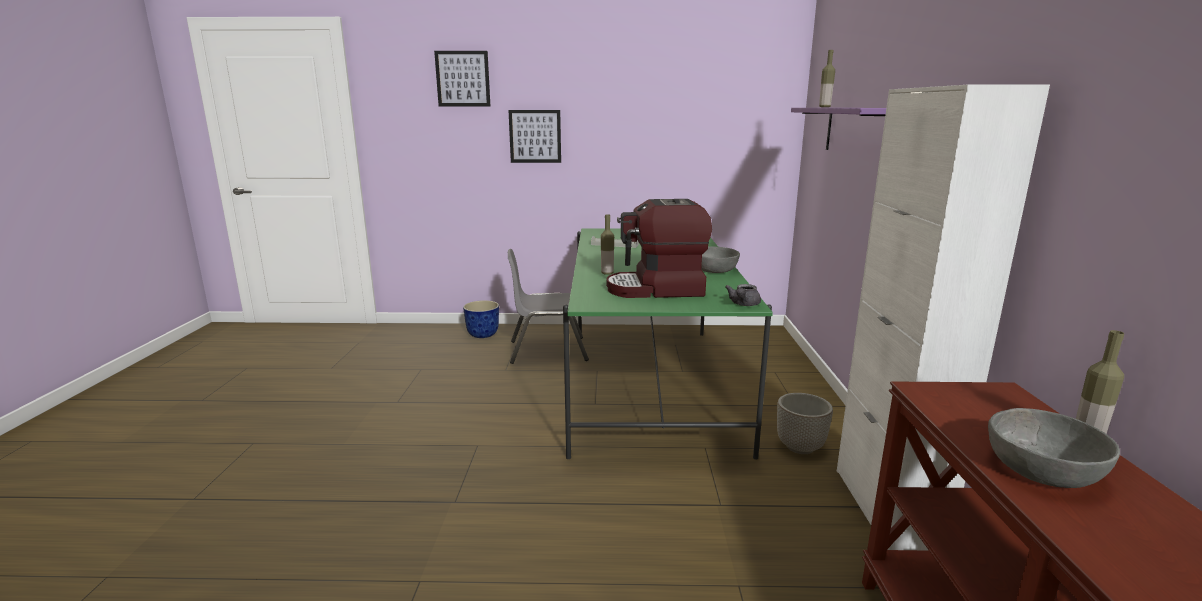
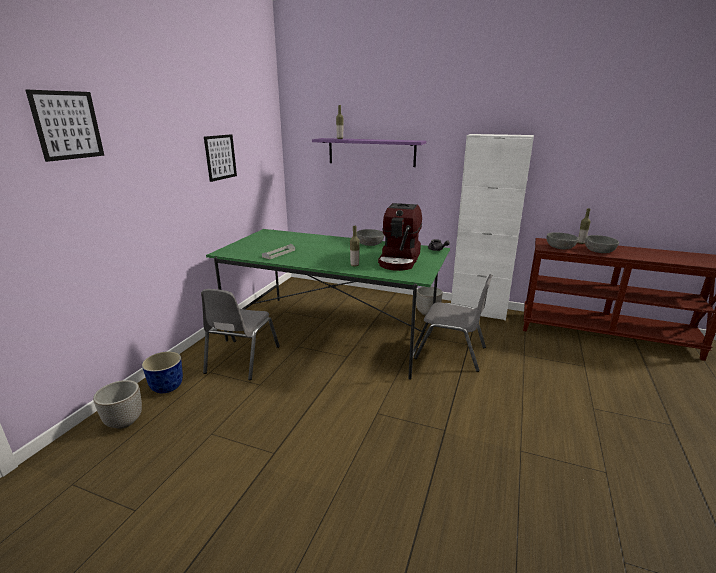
camera: 70 degrees left, 5 degrees up
(430, 335) = (124, 421): none -> planter
(535, 136) = (147, 181): picture -> picture (220, 157)
(671, 487) = (451, 353): none -> grey chair
(969, 410) = (560, 247): none -> grey bowl

